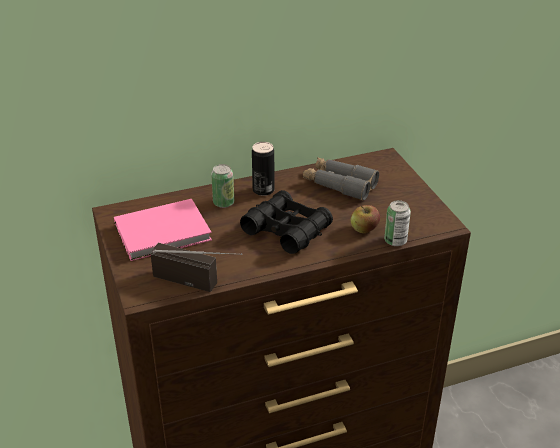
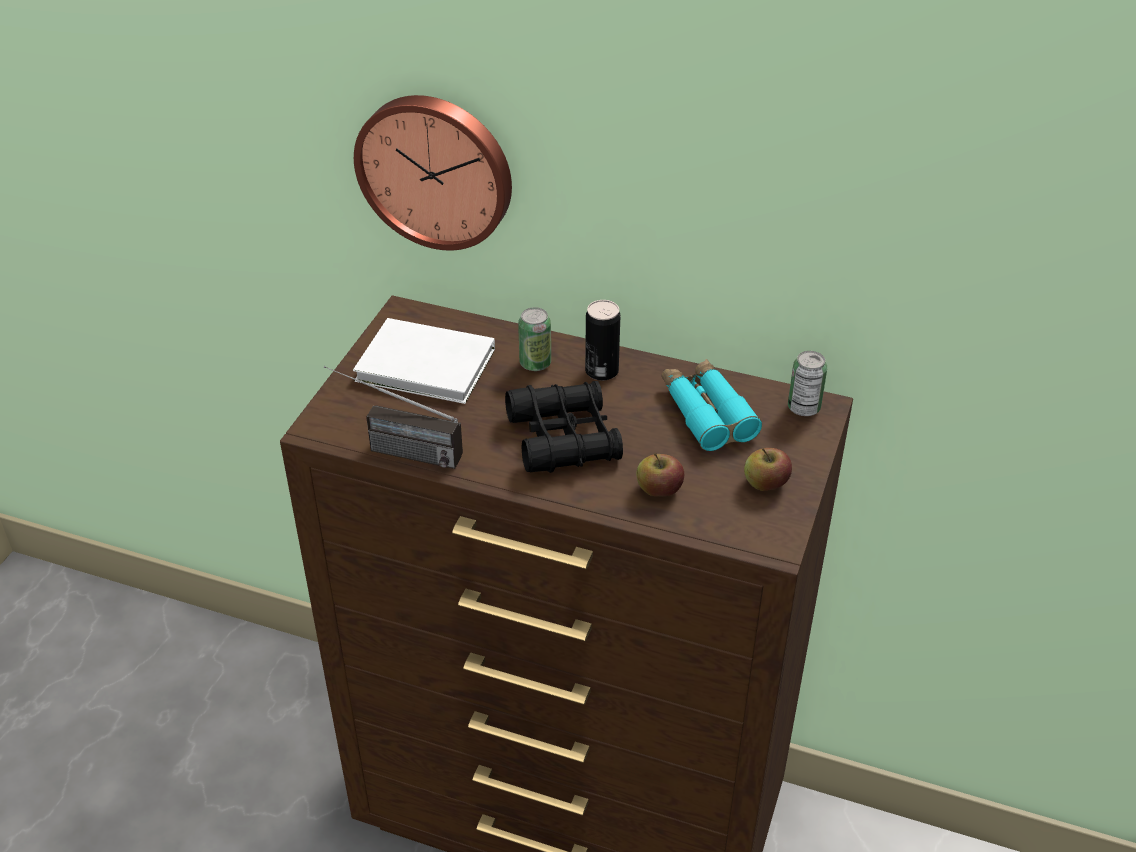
camera: 40 degrees right, 5 degrees up
(114, 103) = (436, 170): none -> wall clock
(165, 233) = (428, 367): pink book -> white book
(201, 283) = (392, 449): radio -> radio turned 135 degrees clockwise
(339, 184) = (706, 413): grey binoculars -> turquoise binoculars
(395, 241) = (677, 527): can -> can (803, 408)
(407, 201) = (766, 483): none -> apple

